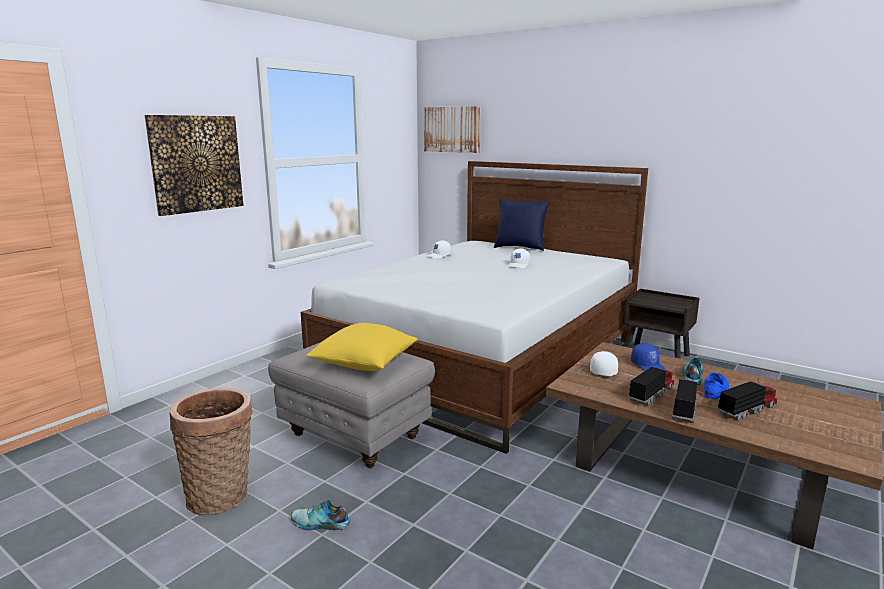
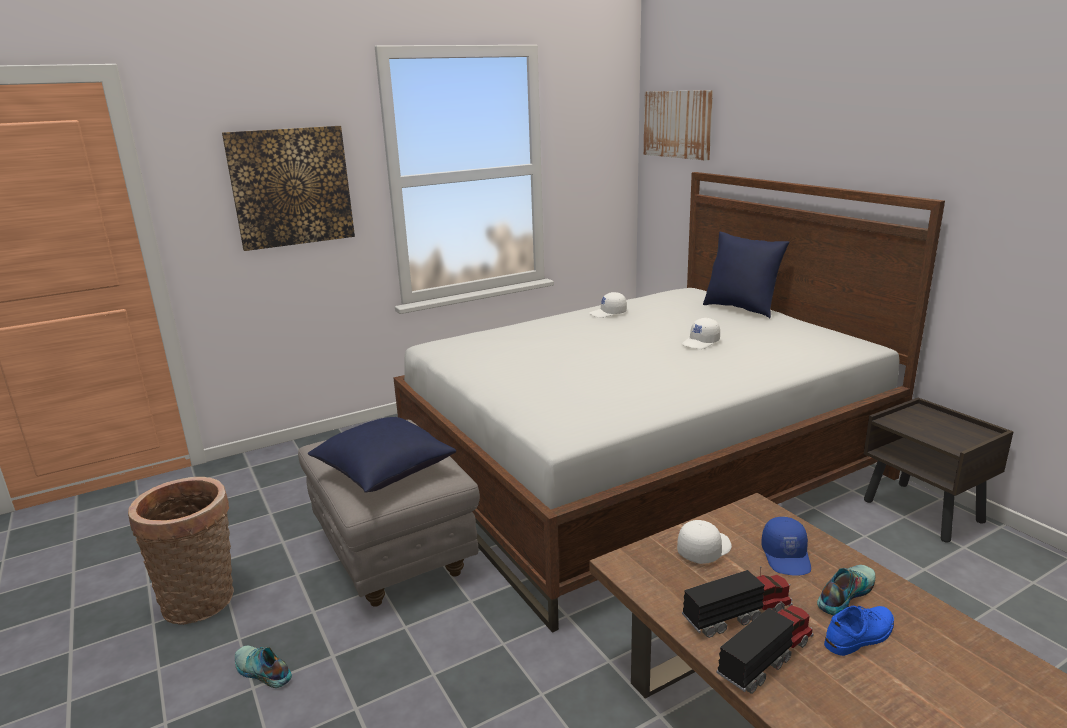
camera: 25 degrees right, 5 degrees up
(364, 363) = (384, 472): yellow pillow -> blue pillow
(748, 409) = (881, 693): toy truck -> none

